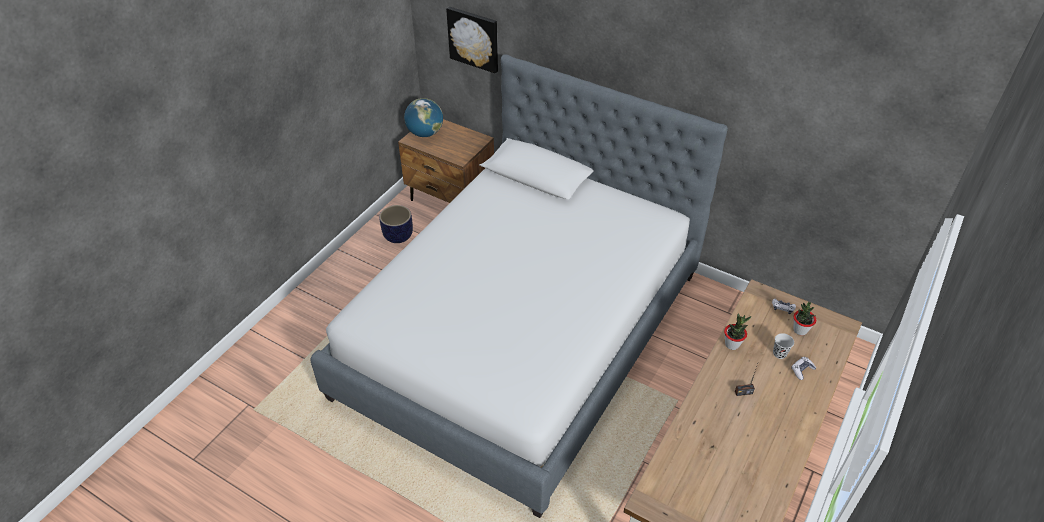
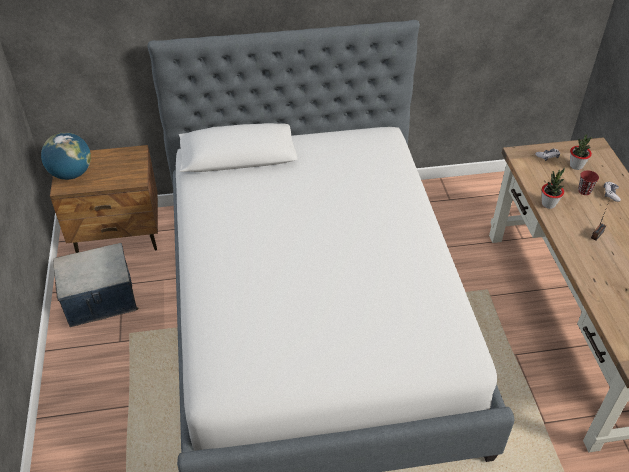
camera: 40 degrees left, 0 degrees up
(398, 236) = (100, 300): planter -> storage box
(474, 38) = (99, 39): picture -> none
(779, 353) = (584, 191): black cup -> red cup

